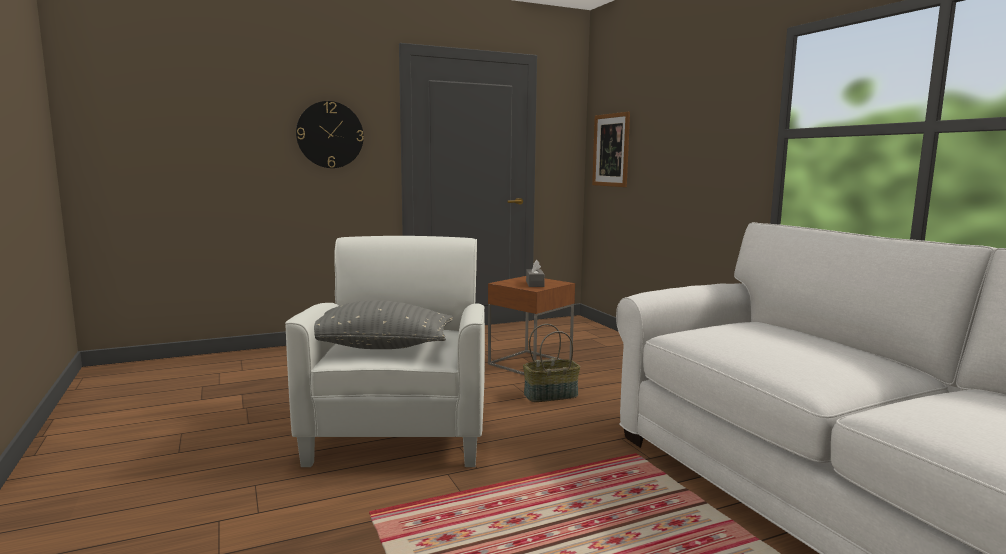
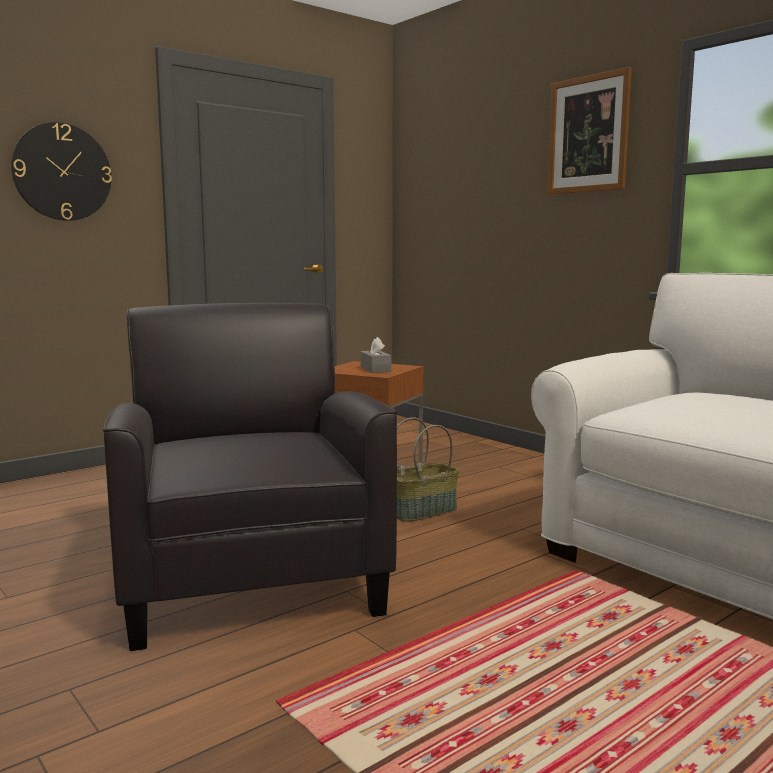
camera: 15 degrees left, 0 degrees up
(379, 347) = (231, 459): grey pillow -> none
(401, 431) = (251, 579): white armchair -> black armchair
(611, 150) = (432, 201): picture -> picture (588, 134)

